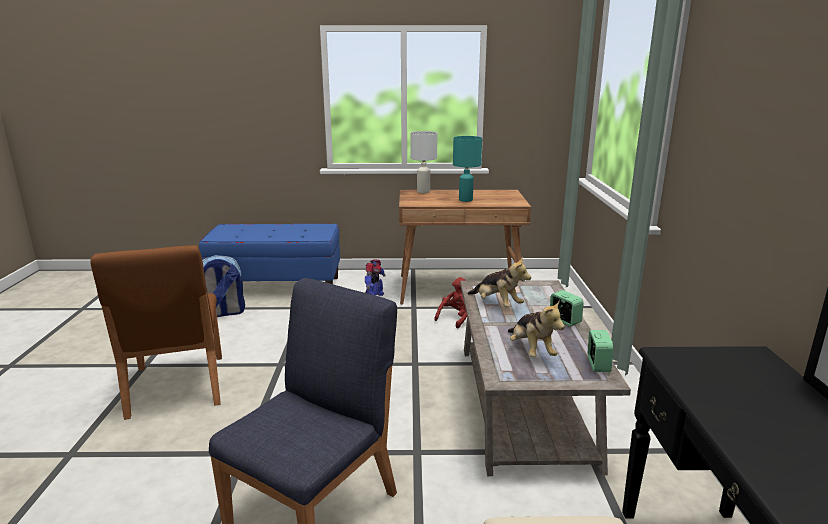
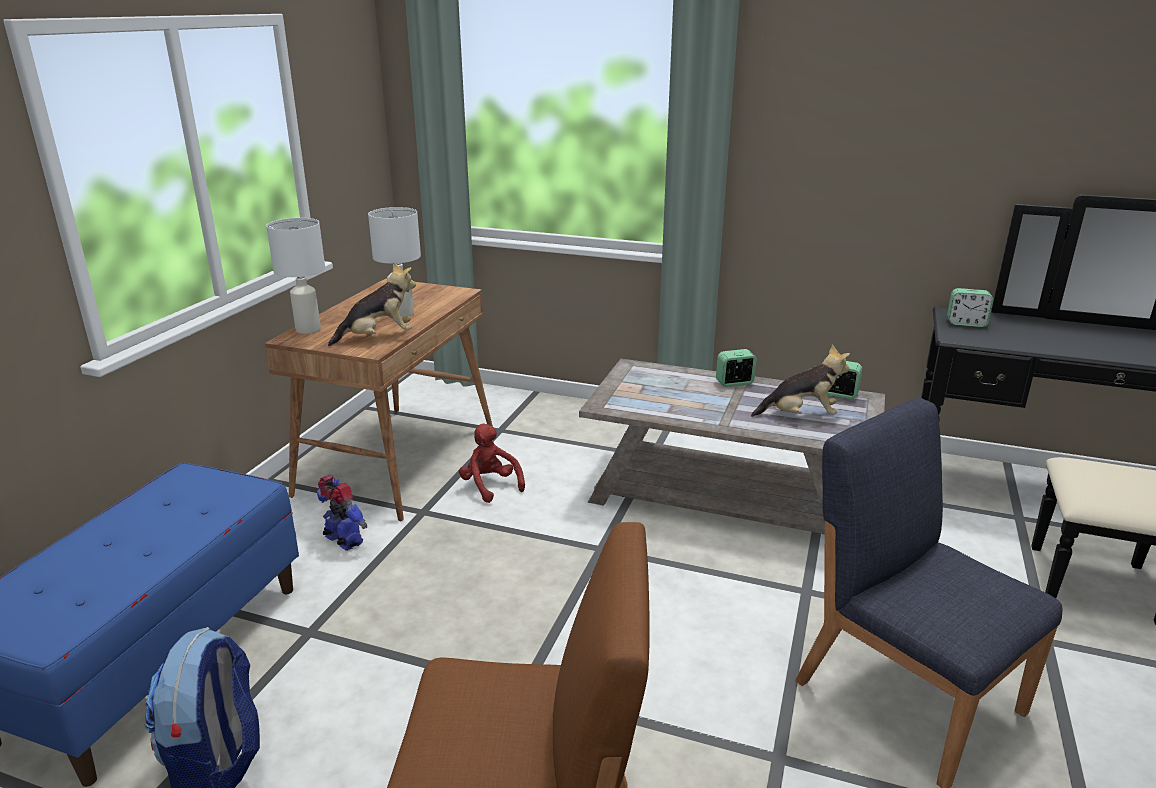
camera: 70 degrees left, 5 degrees up
(465, 200) = (401, 314): turquoise table lamp -> white table lamp
(497, 304) = (672, 405): plush toy -> plush toy (378, 338)
(728, 362) = (966, 323): none -> alarm clock

